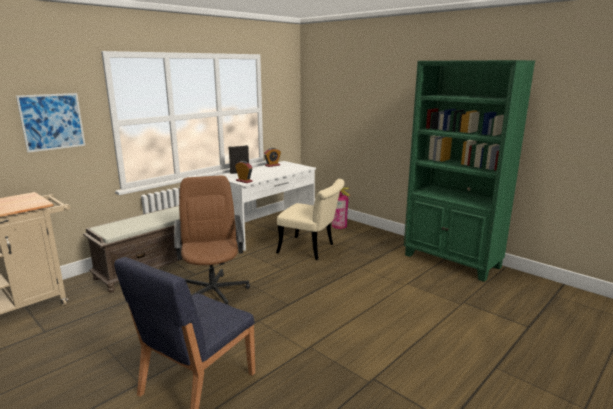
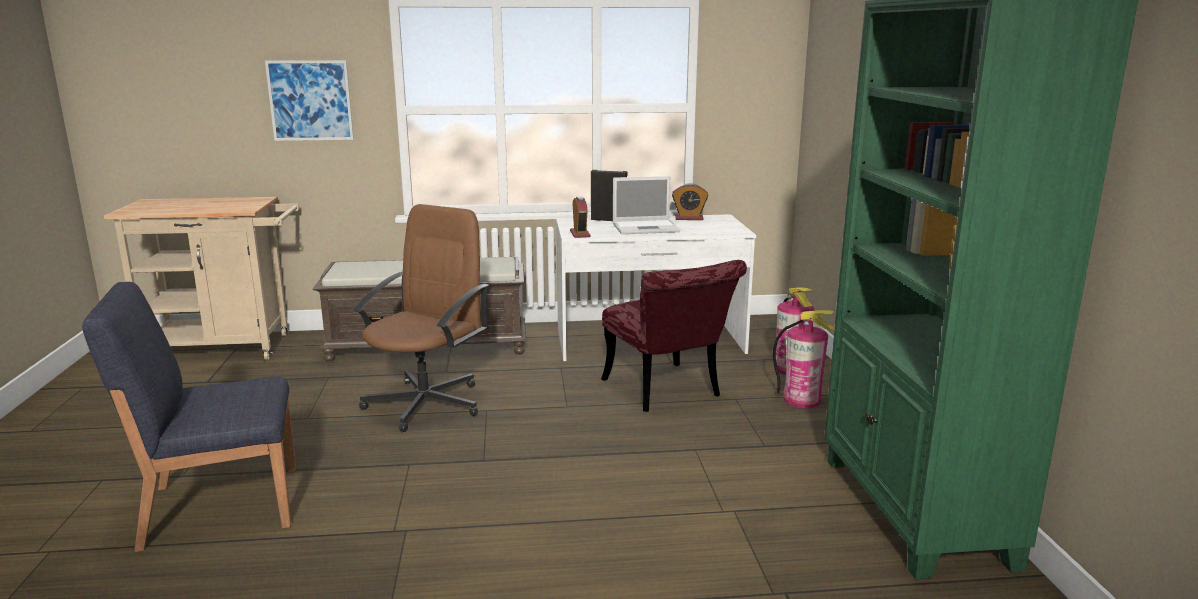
camera: 40 degrees right, 0 degrees up
(266, 172) = (646, 227): none -> laptop
(311, 249) = (667, 392): beige chair -> red chair
(362, 236) = (802, 400): none -> fire extinguisher

